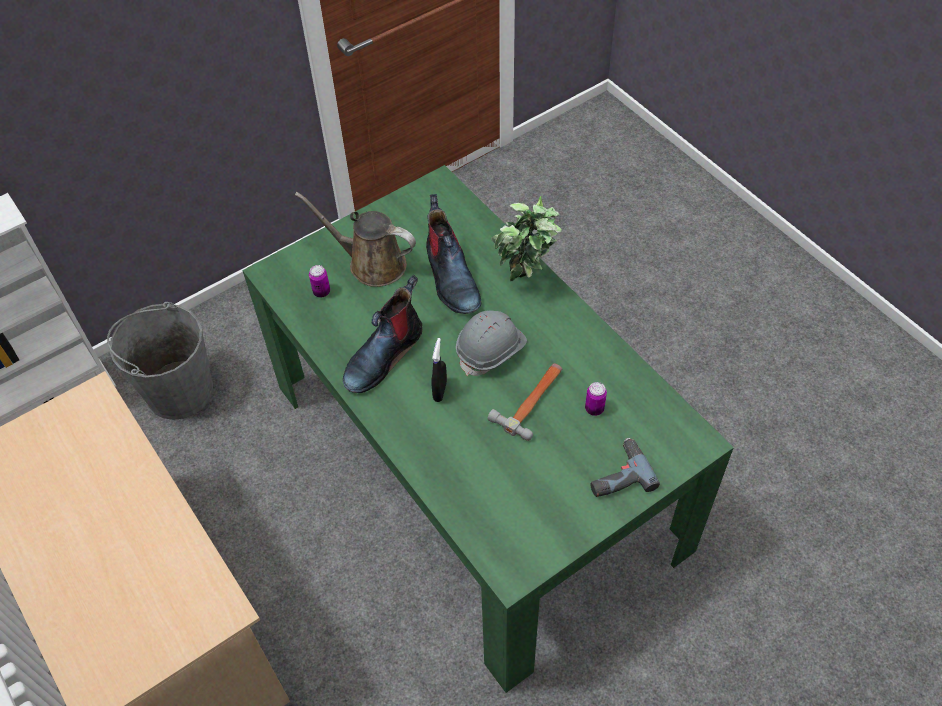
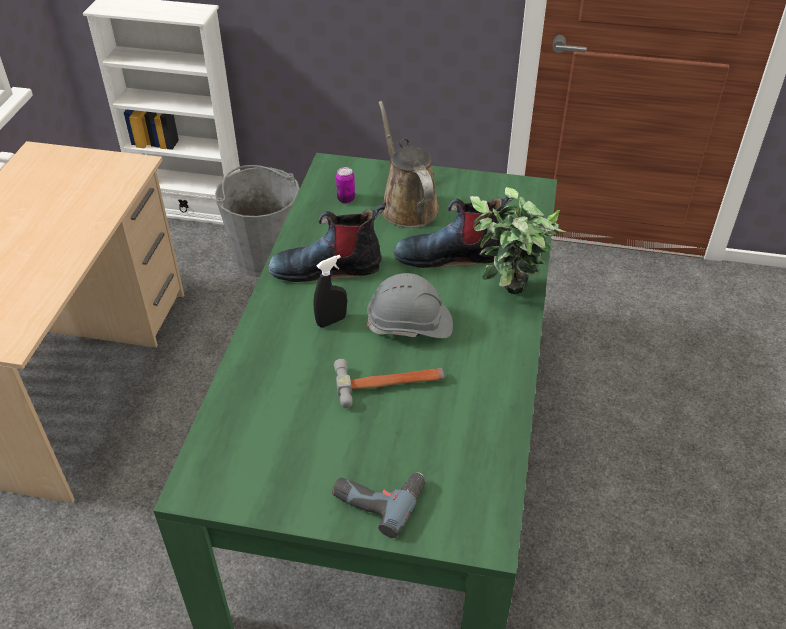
camera: 45 degrees right, 10 degrees down
(451, 278) = (451, 254): boot -> boot turned 60 degrees clockwise
(594, 409) = (431, 432): can -> none

